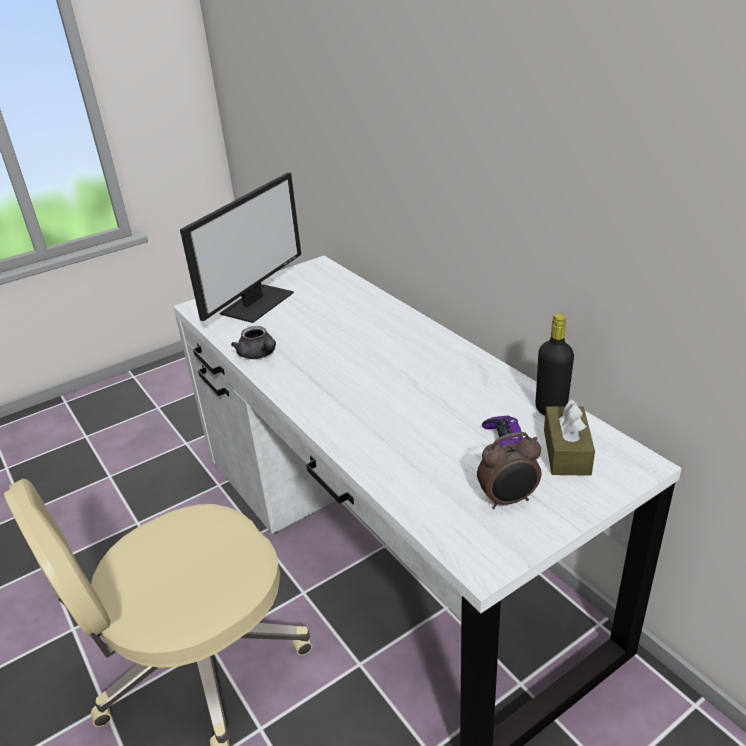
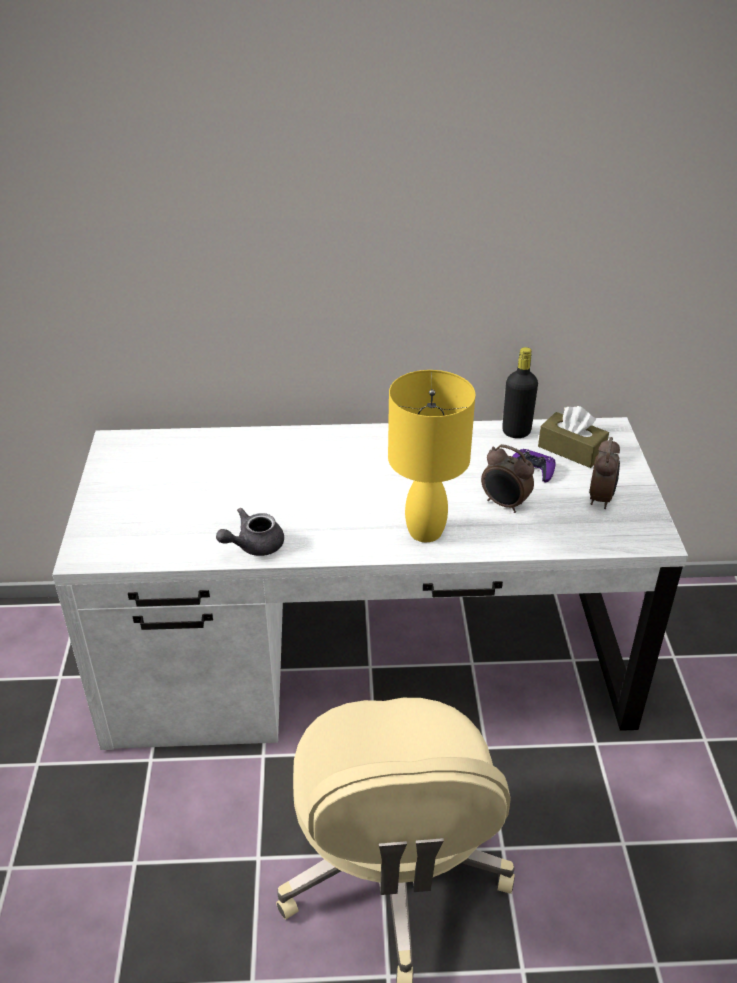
camera: 60 degrees left, 5 degrees up
(256, 302) = (138, 511): monitor -> none
(259, 355) = (253, 545): grey teapot -> grey teapot turned 150 degrees clockwise
(349, 418) = (426, 531): none -> yellow table lamp
(430, 444) = (504, 504): none -> alarm clock

